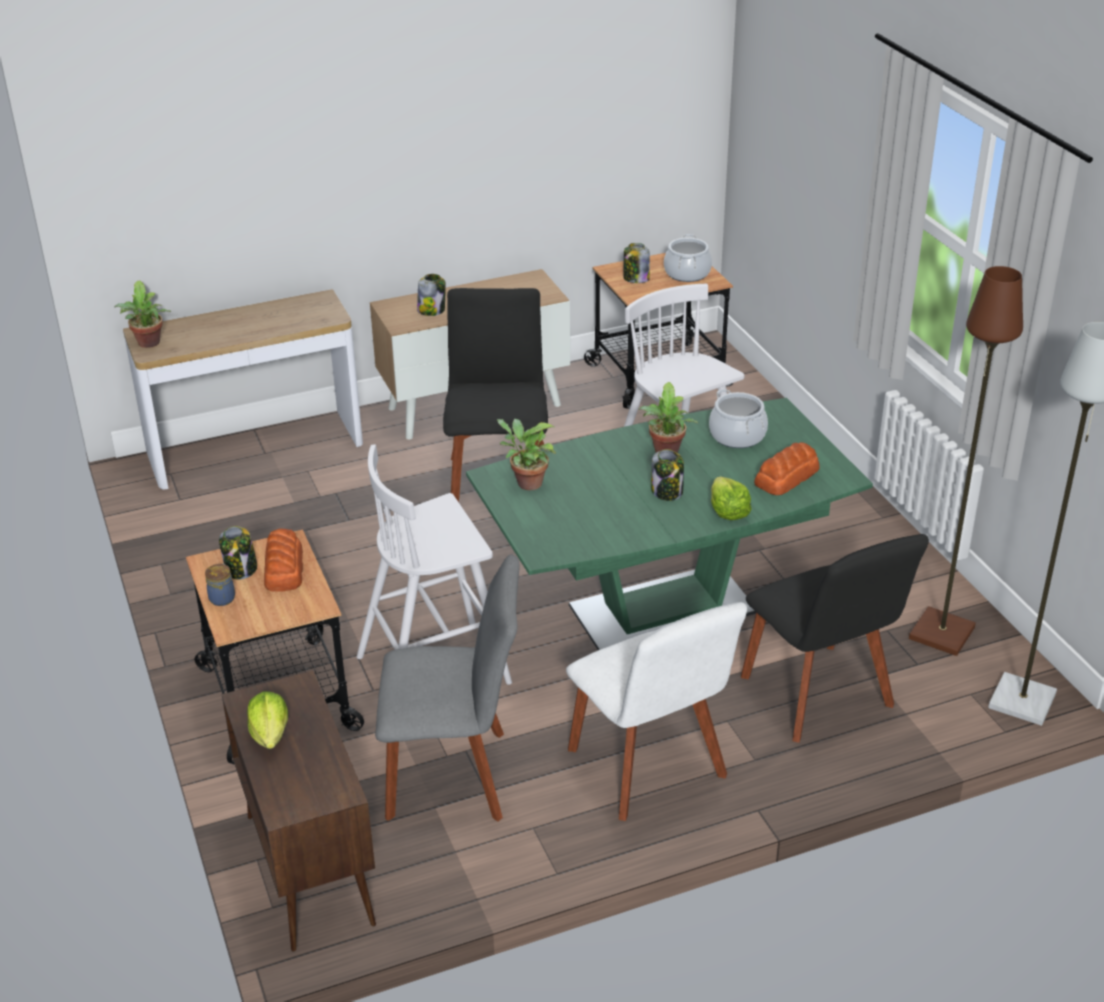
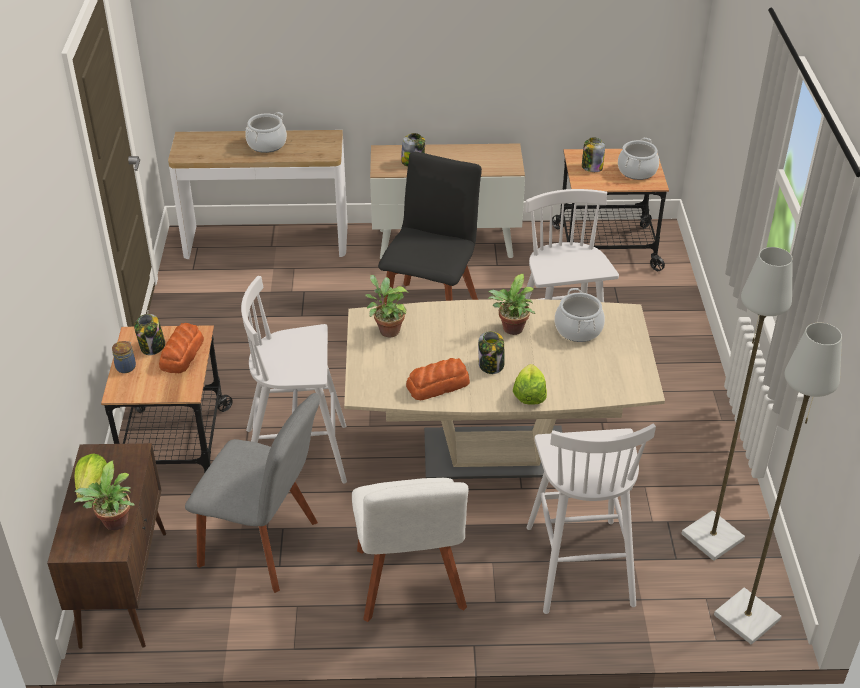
camera: 20 degrees right, 5 degrees up
(148, 344) = (185, 148): potted plant -> potted plant (114, 524)
(250, 321) = (267, 144): none -> cooking pot
(662, 610) = (494, 453): green dining table -> beige dining table
(787, 477) = (596, 376): bread -> bread (438, 385)
(820, 696) = (578, 563): black chair -> white stool
(942, 634) = (712, 538): brown floor lamp -> grey floor lamp

